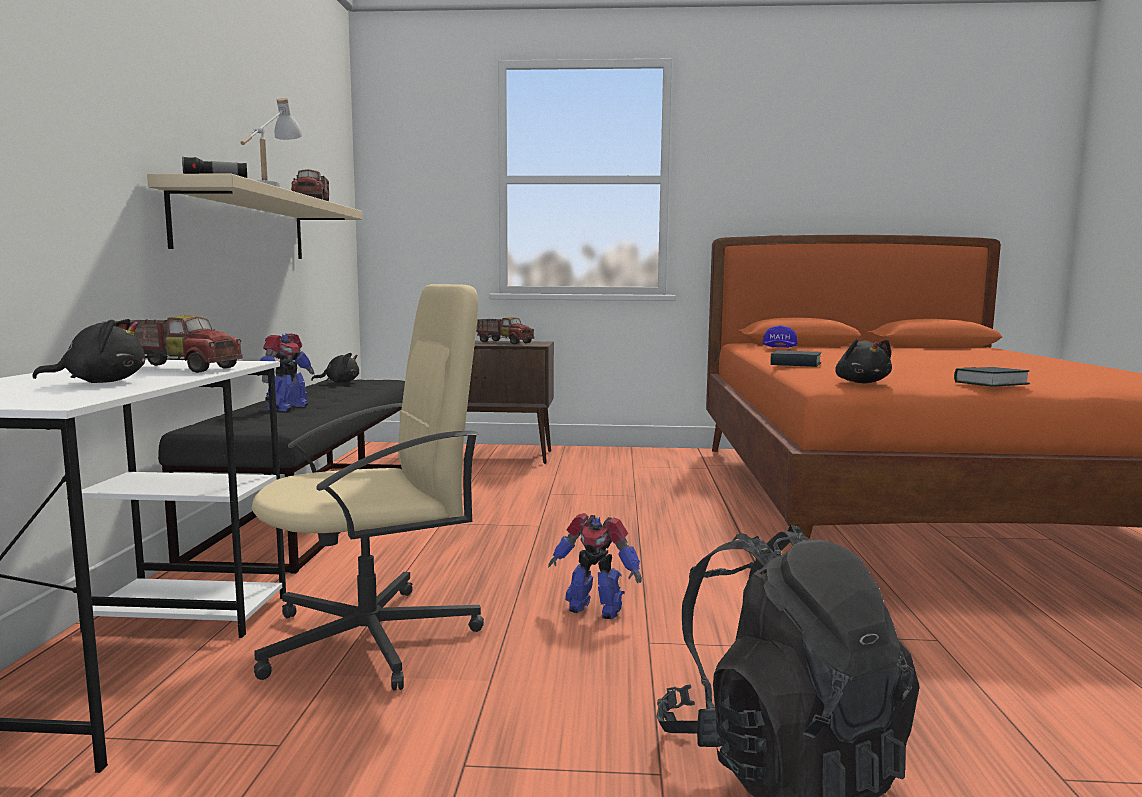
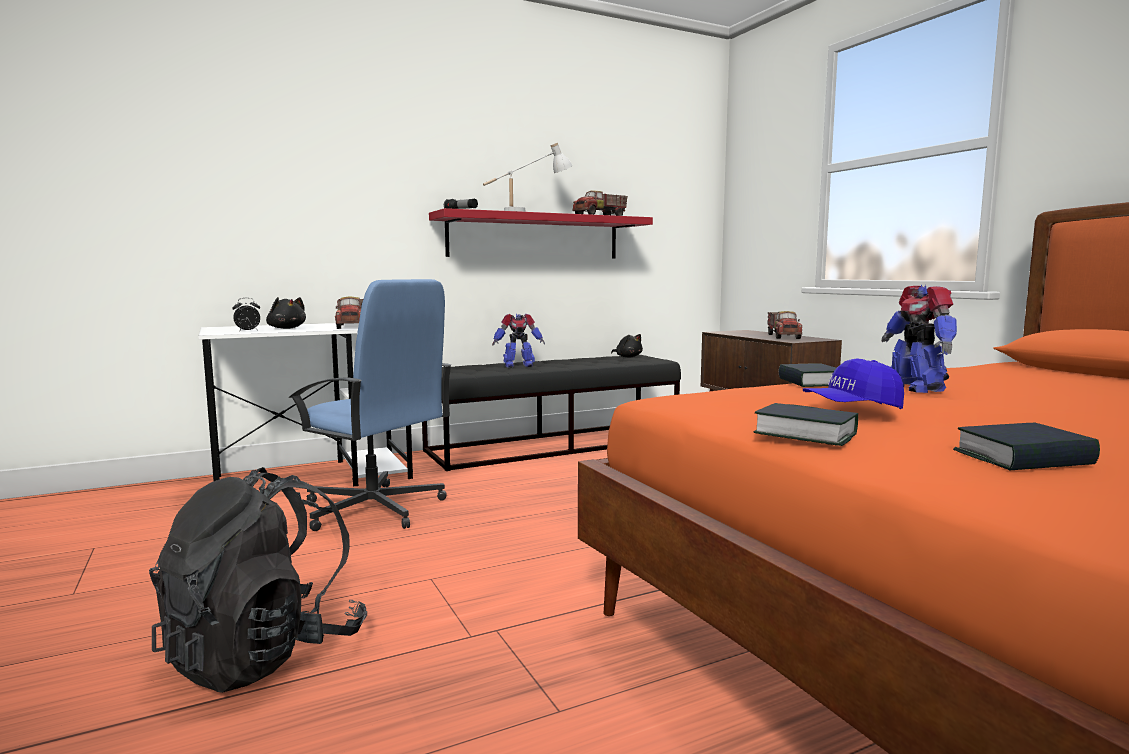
camera: 60 degrees right, 0 degrees up
(83, 393) = (248, 331): none -> alarm clock
(243, 225) = (535, 237): beige shelf -> red shelf
(373, 638) = (374, 509): beige office chair -> blue office chair
(594, 608) = (474, 550): toy robot -> toy robot (916, 387)
(779, 349) = (996, 372): blue cap -> blue cap (852, 408)
(861, 382) = (694, 403): black plush toy -> none
(1048, 377) = (1023, 458): none -> book

